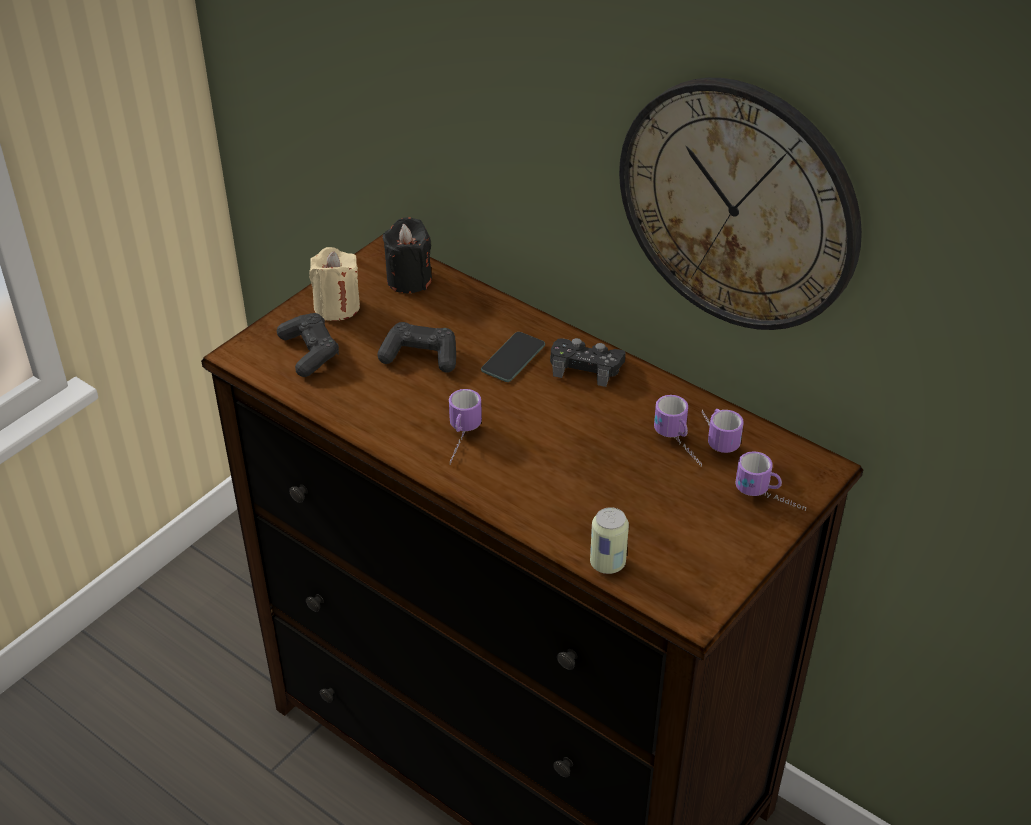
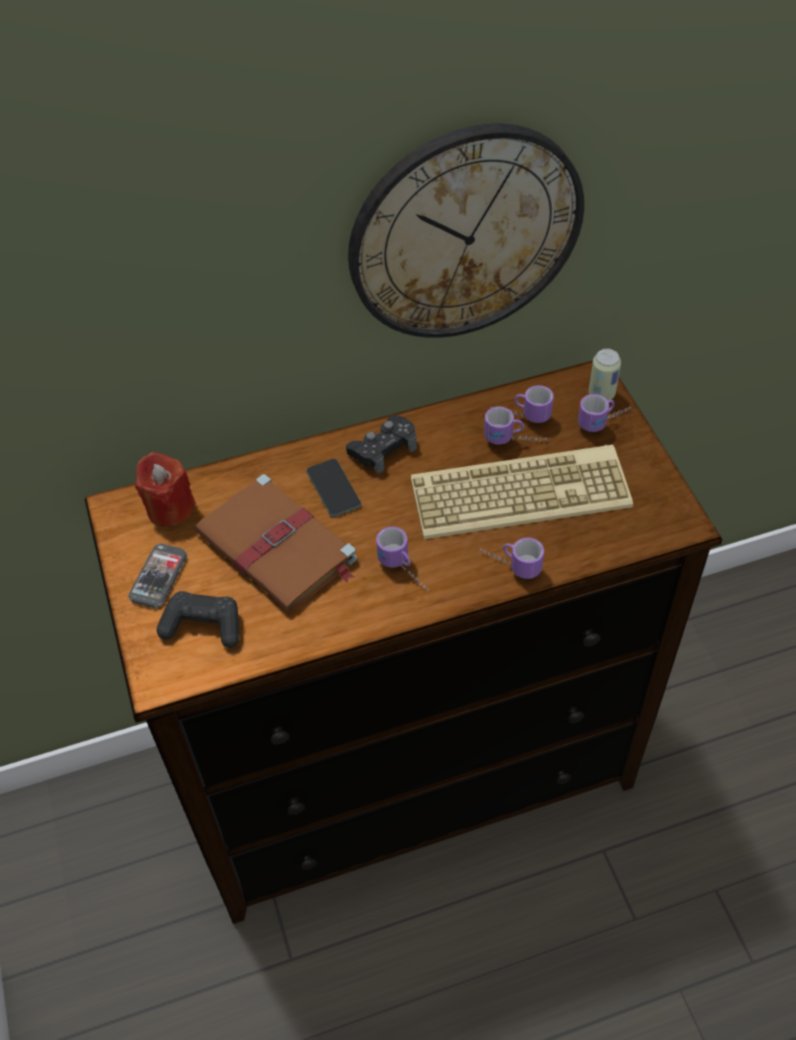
camera: 55 degrees left, 10 degrees up
(337, 307) = (158, 577): beige candle -> phone
(409, 280) = (170, 508): black candle -> red candle
(420, 356) = (278, 548): black game controller -> brown book
(527, 504) = (509, 564): none -> mug
(607, 563) = (605, 547): can -> can (601, 394)
(622, 476) = (521, 491): none -> keyboard

